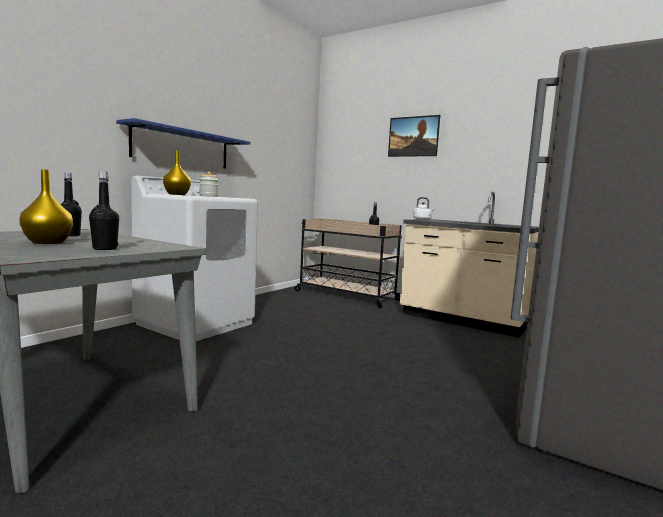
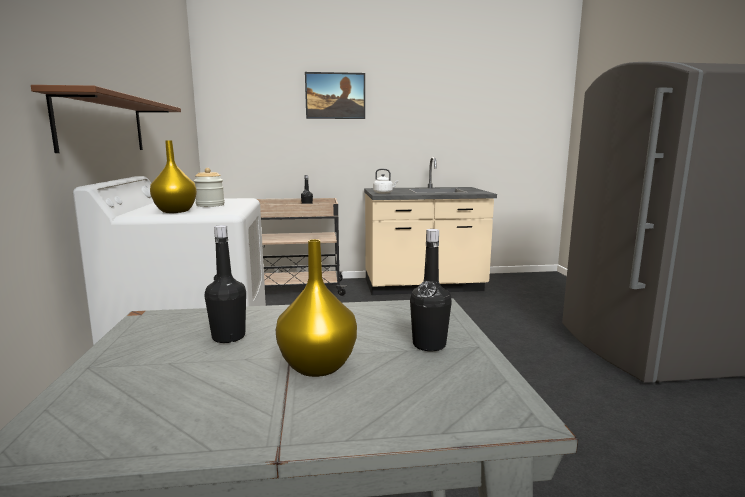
camera: 40 degrees left, 5 degrees up
(182, 148) = (103, 125): blue shelf -> brown shelf

